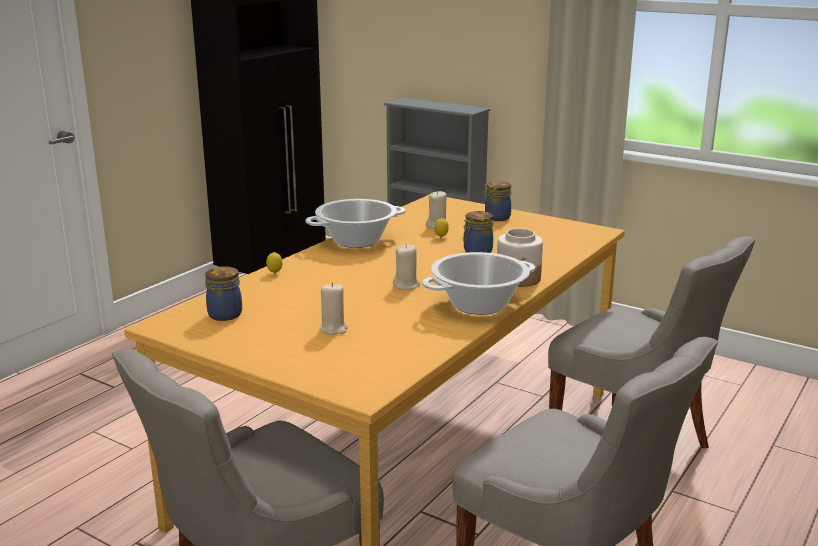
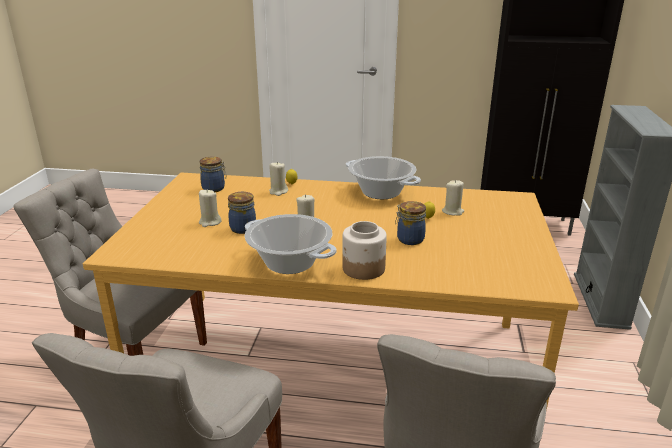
camera: 65 degrees right, 5 degrees up
(288, 283) = (278, 192): none -> beige candle
(496, 217) = (511, 230): jar -> jar (243, 228)

